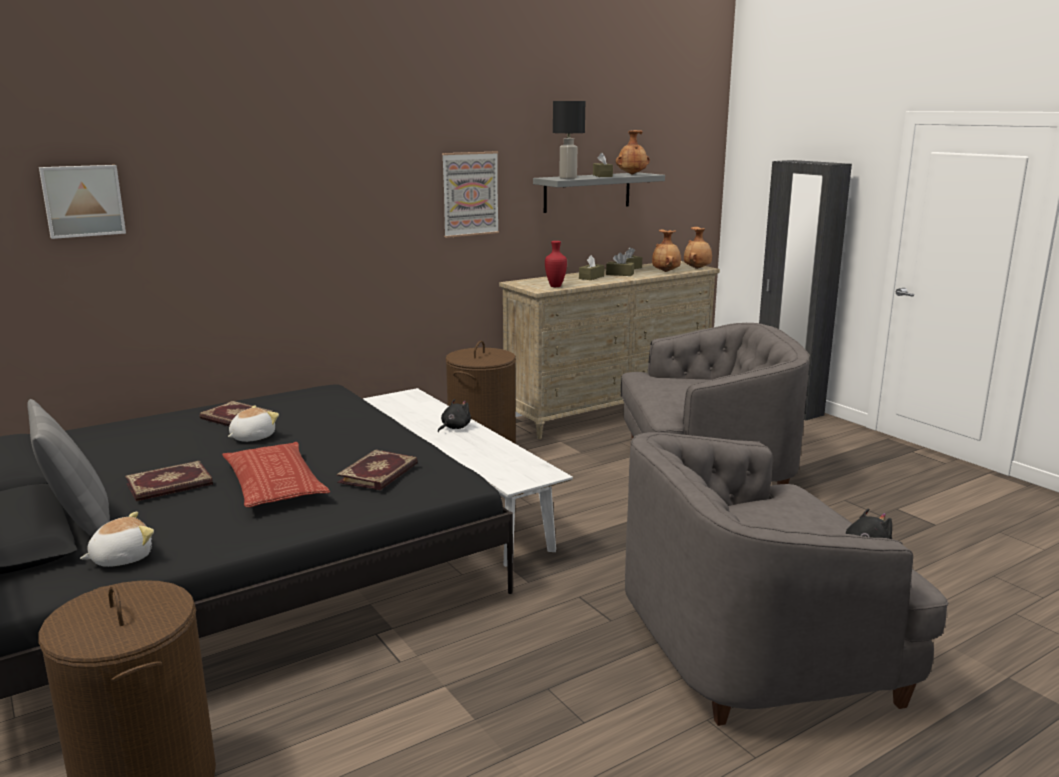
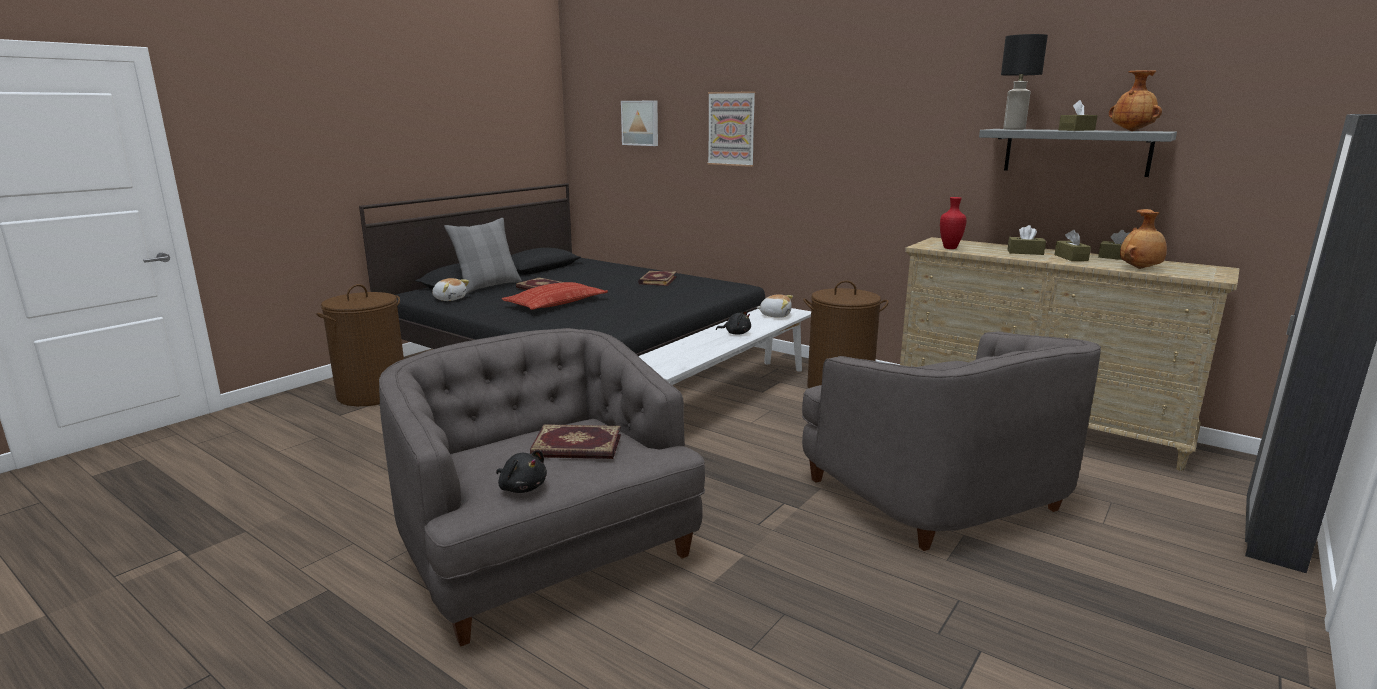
camera: 70 degrees right, 0 degrees up
(252, 437) = (629, 288): plush toy -> plush toy (775, 315)
(379, 473) = (582, 317): book -> book (576, 447)
(470, 194) = (913, 141): picture -> picture (731, 129)
(697, 268) = (1204, 276): brown vase -> none

